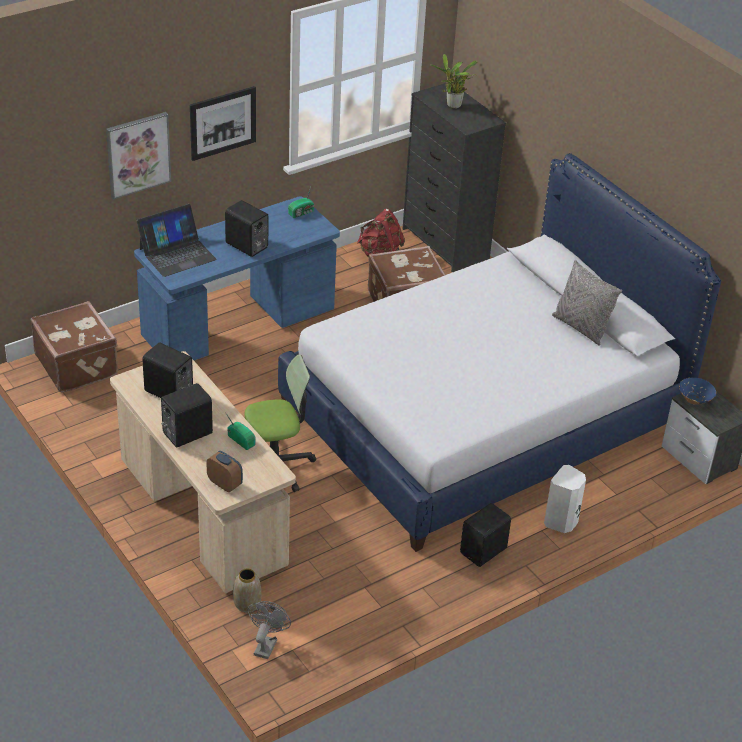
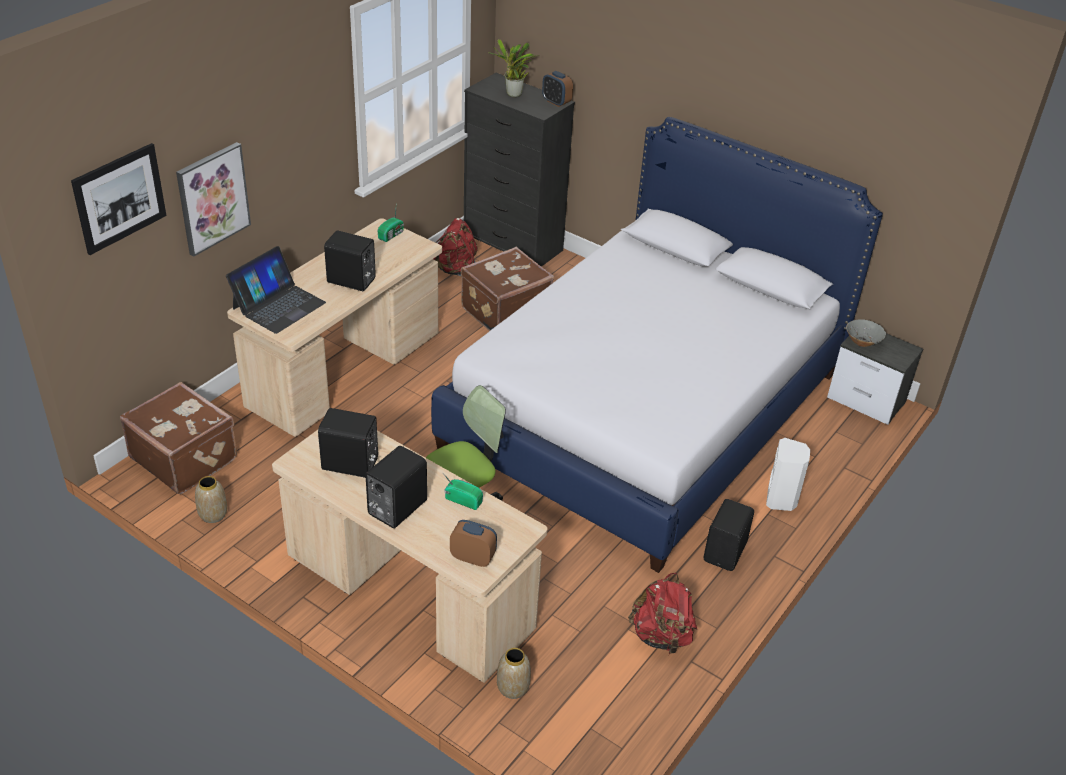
camera: 20 degrees left, 0 degrees up
(79, 414) = (213, 515): none -> vase
(223, 123) = (294, 147): picture -> picture (119, 198)
(239, 324) = (345, 370): blue desk -> beige desk
(266, 644) = (559, 730): grey fan -> none
(389, 600) = (661, 636): none -> red backpack
(488, 120) = (556, 102): none -> alarm clock
(581, 327) = (735, 293): grey pillow -> none
(694, 400) = (862, 342): blue bowl -> grey bowl

